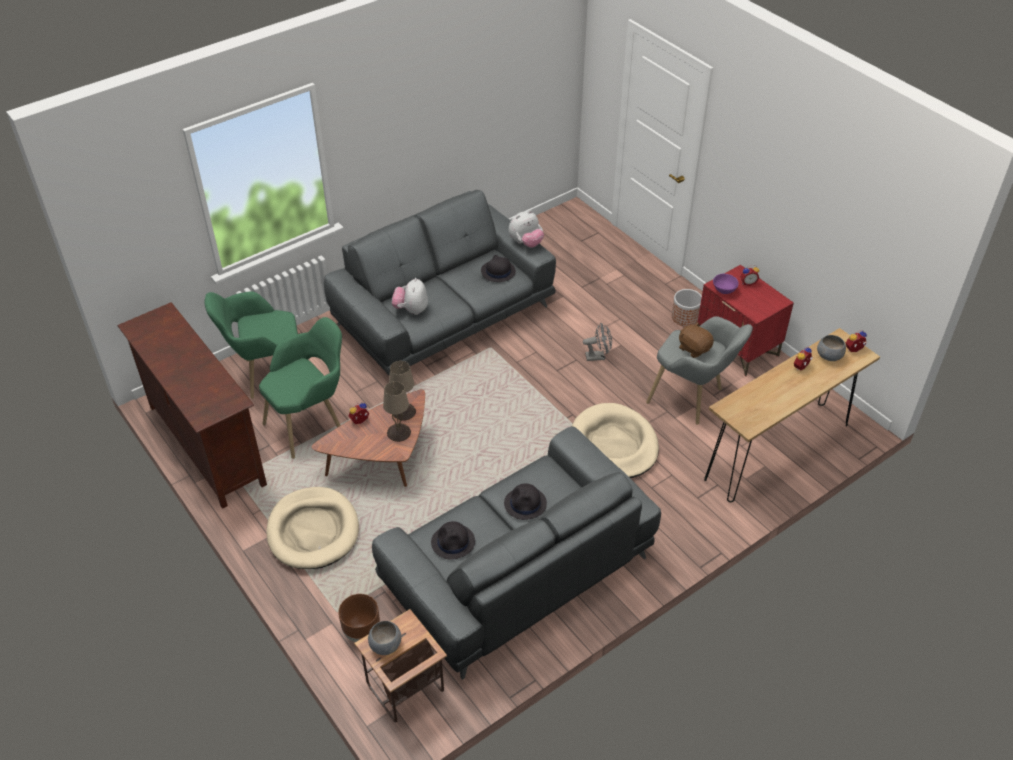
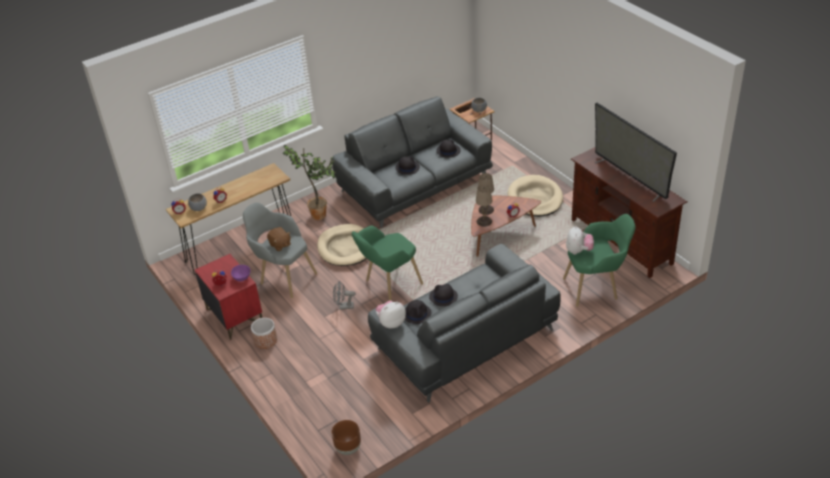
camera: 175 degrees left, 5 degrees down
(177, 365) = (630, 177): none -> television
(312, 423) = (553, 256): green armchair -> green armchair (388, 286)
(361, 632) = (498, 159): brown planter -> brown planter (348, 448)
(411, 310) = (486, 281): plush toy -> plush toy (578, 251)
(466, 290) = (443, 297): none -> black hat
(668, 506) = (321, 215): none -> potted plant

